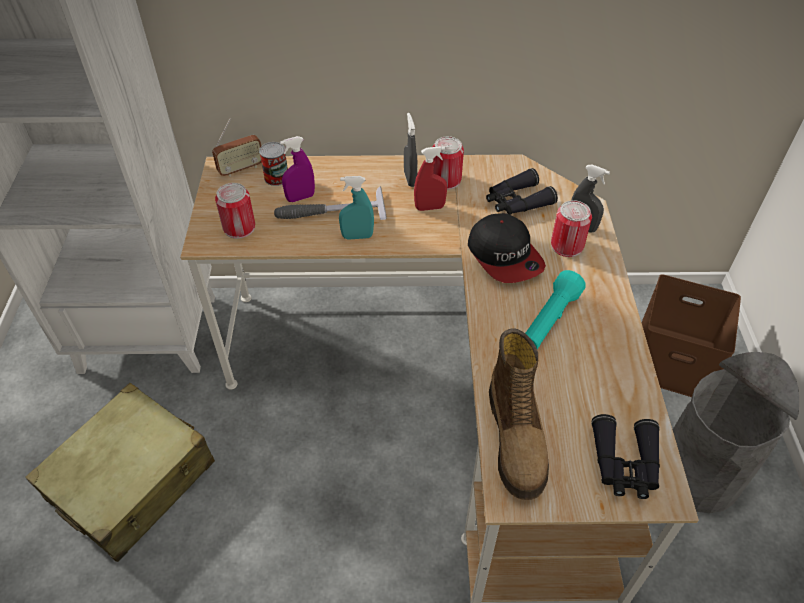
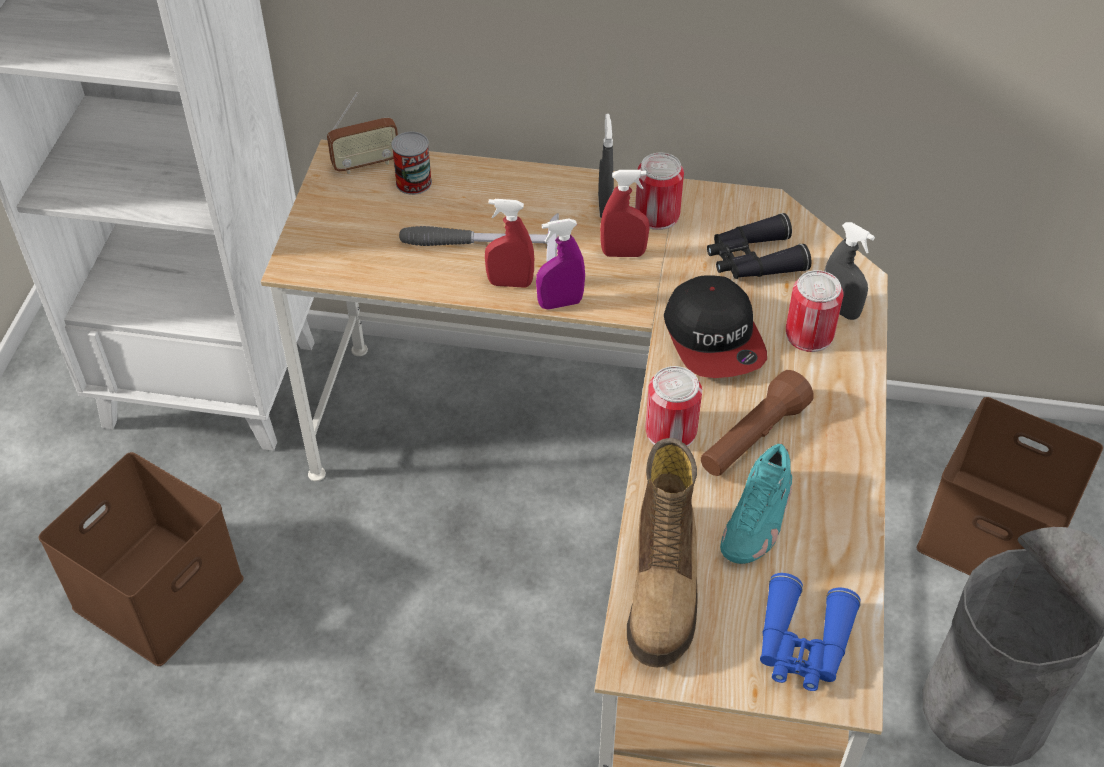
camera: 10 degrees right, 0 degrees up
(133, 481) = (158, 589): beige suitcase -> brown storage box
(239, 227) = (348, 249): can -> can (670, 431)
(300, 198) = (441, 216): purple spray bottle -> purple spray bottle (560, 303)
(357, 236) = (510, 283): turquoise spray bottle -> red spray bottle
(549, 321) = (752, 438): turquoise flashlight -> brown flashlight
(568, 377) = (757, 520): none -> turquoise shoe
(624, 464) = (802, 644): black binoculars -> blue binoculars

